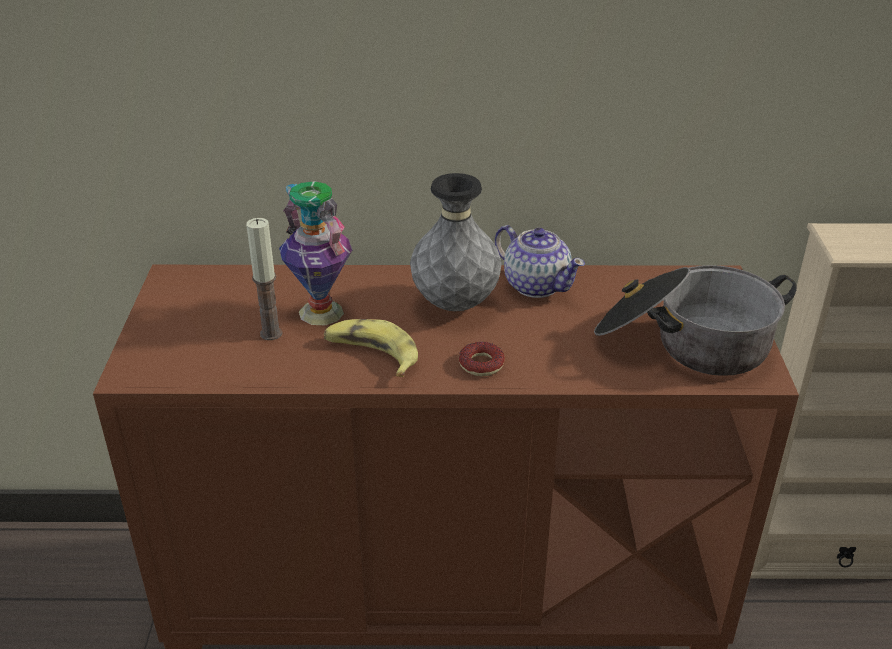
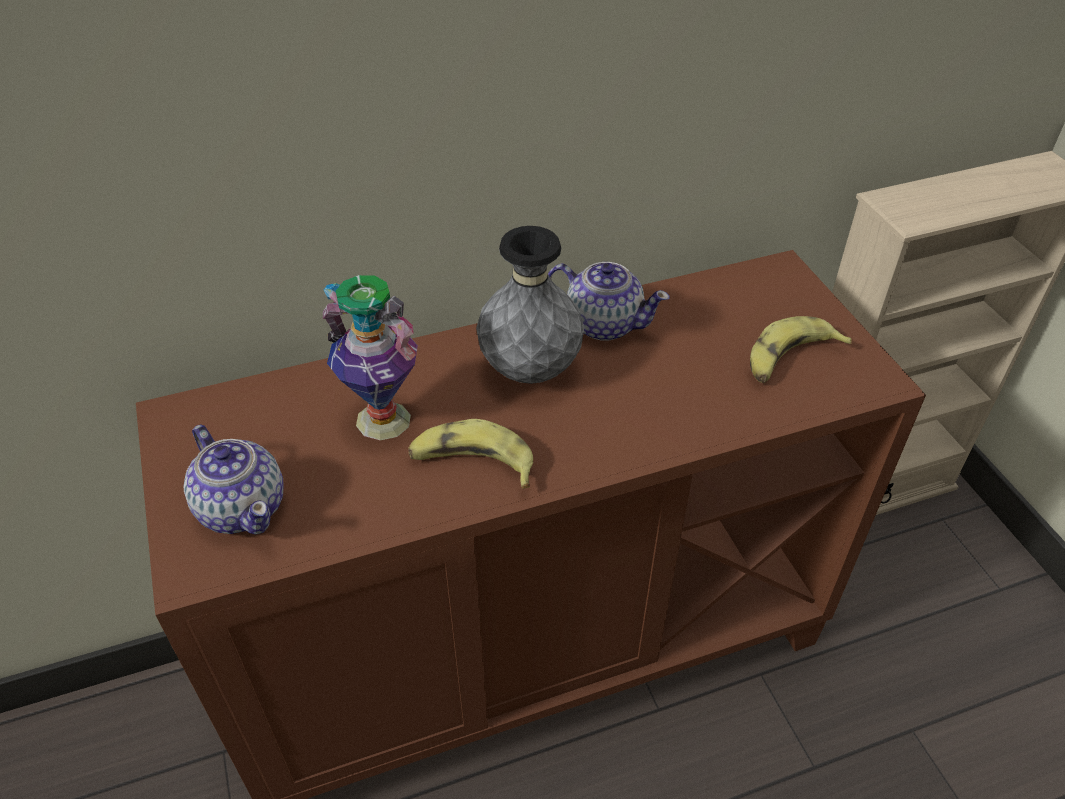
camera: 20 degrees left, 10 degrees up
(188, 343) = (242, 507): none -> teapot
(271, 333) = (338, 465): candle -> none
(481, 364) = (599, 443): donut -> none
(685, 343) = (789, 359): cooking pot -> banana

